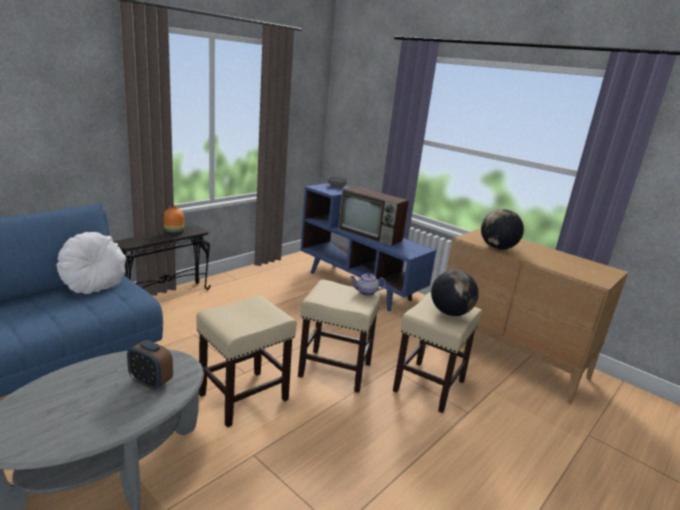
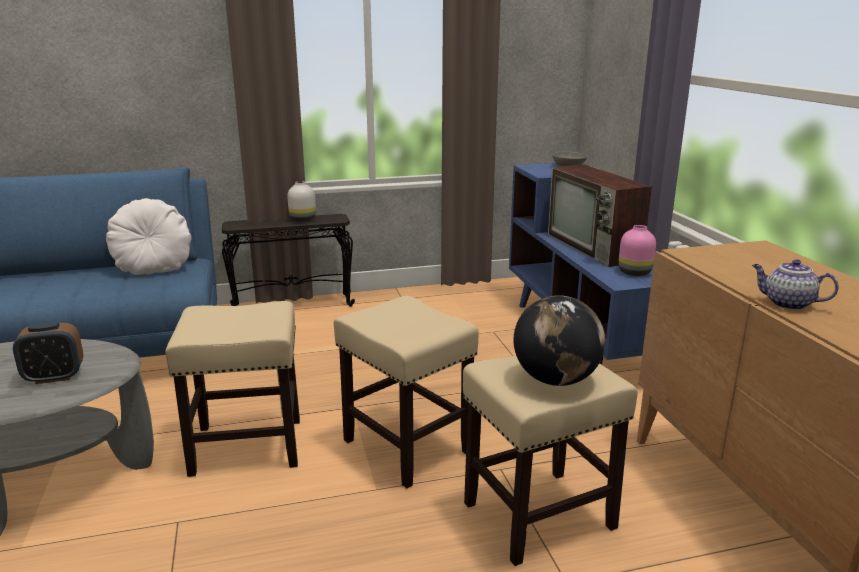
camera: 35 degrees right, 0 degrees up
(150, 382) = (54, 377): alarm clock -> alarm clock turned 75 degrees counterclockwise
(174, 233) = (303, 220): orange vase -> white vase
(366, 292) = (446, 322): teapot -> teapot (787, 303)
(406, 247) = (633, 272): none -> pink vase
(497, 248) = (732, 275): globe -> none

